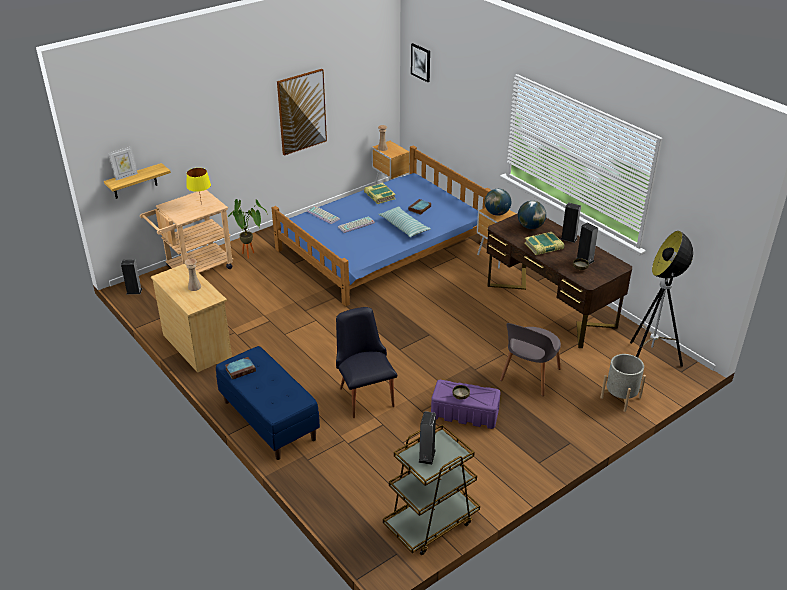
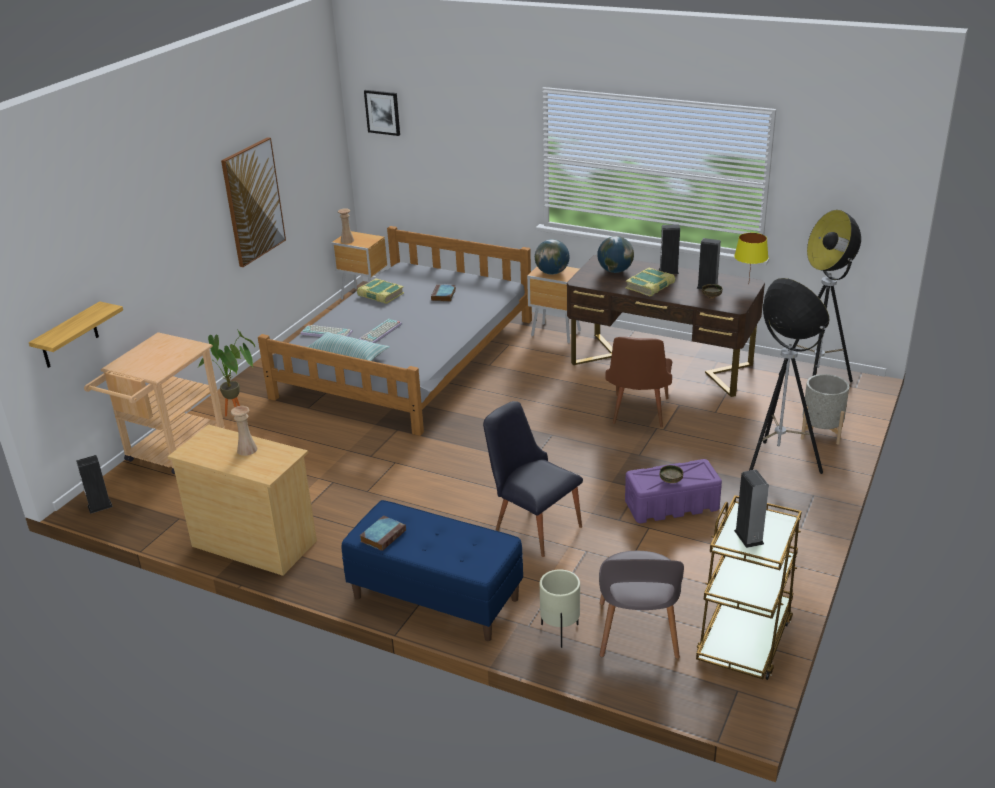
camera: 25 degrees left, 5 degrees down
(125, 176) = (59, 328): picture frame -> none
(201, 204) = (171, 351): yellow table lamp -> yellow table lamp (749, 284)
(322, 471) = (560, 632): none -> beige planter
(381, 246) = (407, 358): blue bed -> grey bed
(404, 227) = (442, 319): pillow -> pillow (348, 355)
(500, 339) = (638, 414): none -> brown chair
(529, 376) = (706, 442): grey chair -> grey chair (637, 633)
(561, 412) = (775, 467): none -> floor lamp

